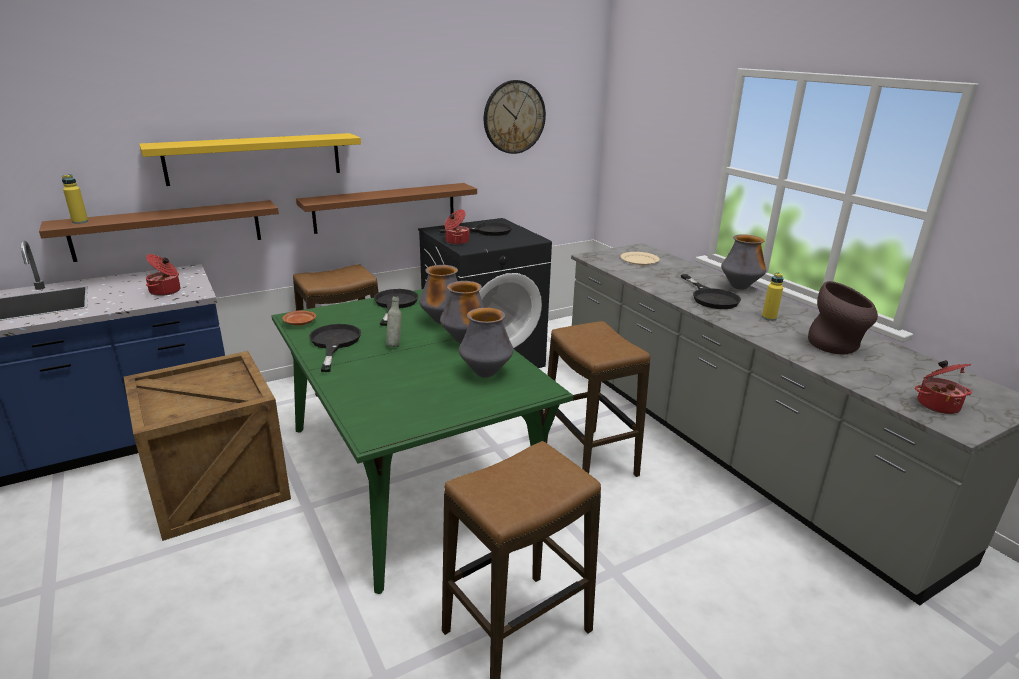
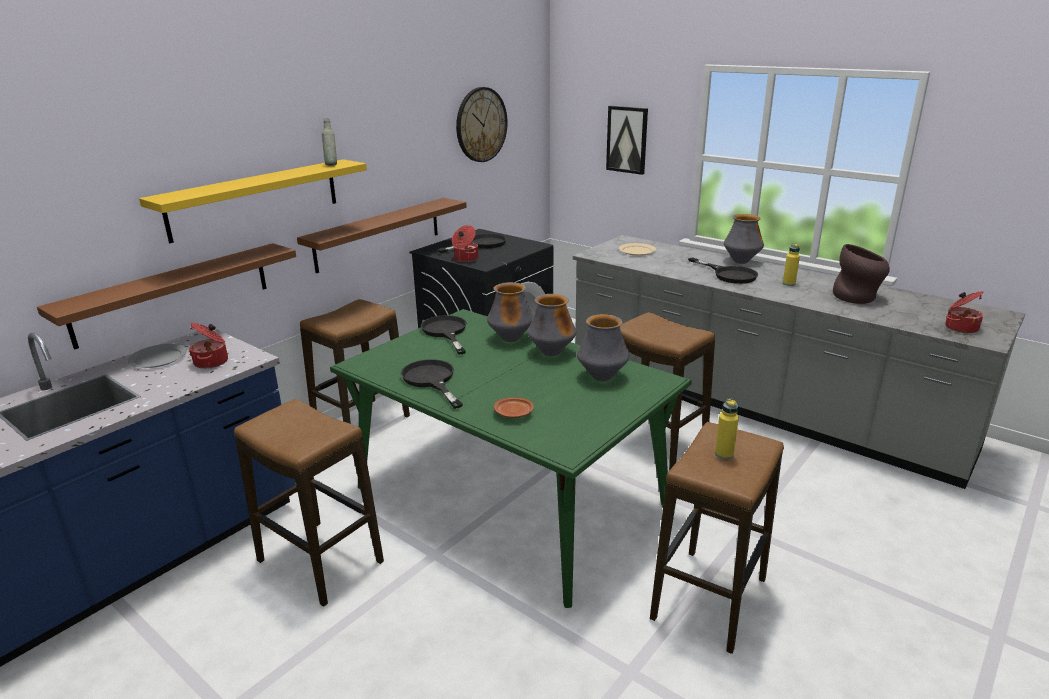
camera: 20 degrees left, 0 degrees up
(80, 222) = (90, 299): yellow bottle -> yellow bottle (724, 454)
(135, 281) = (158, 358): none -> grey plate
(216, 485) = (320, 562): crate -> stool
(300, 323) = (372, 368): brown plate -> brown plate (514, 414)
(395, 345) = (492, 370): grey bottle -> grey bottle (331, 165)
(663, 145) = (627, 139): none -> picture

